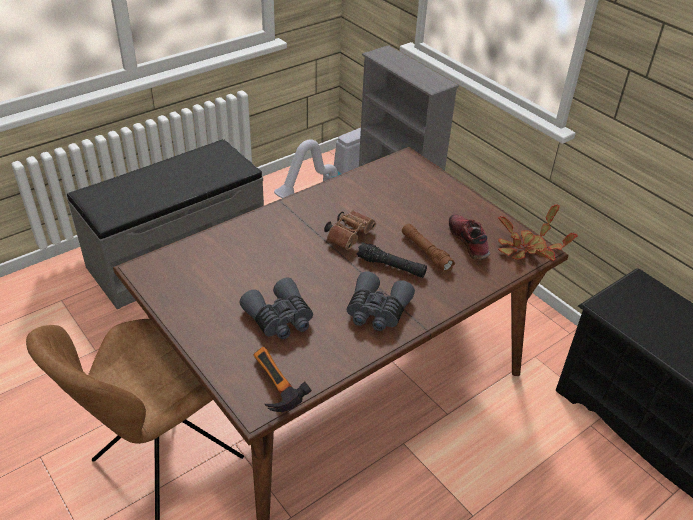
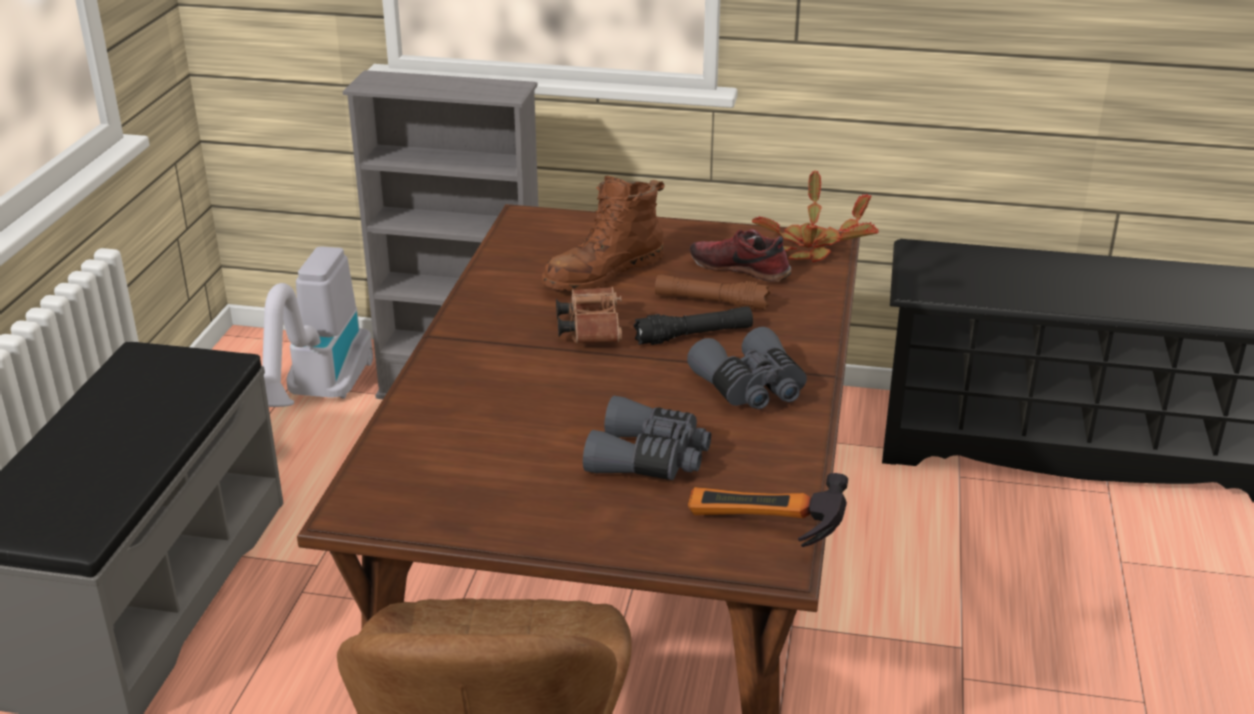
camera: 40 degrees left, 10 degrees down
(398, 208) = (603, 273): none -> brown boot

